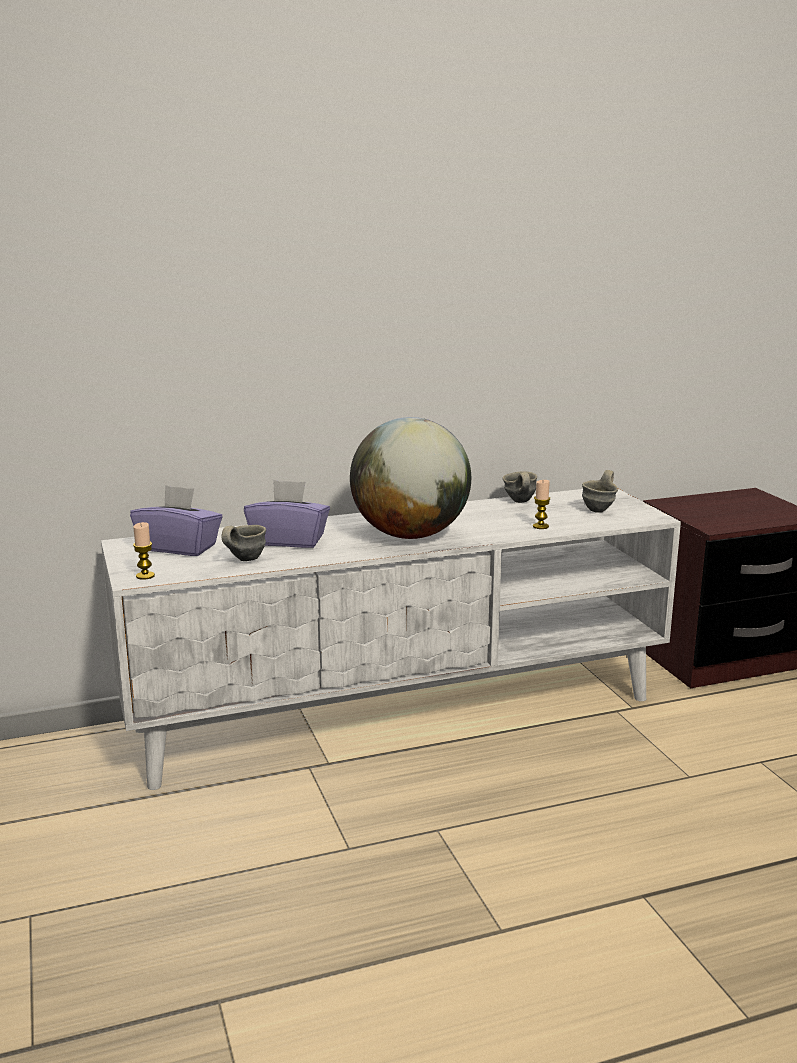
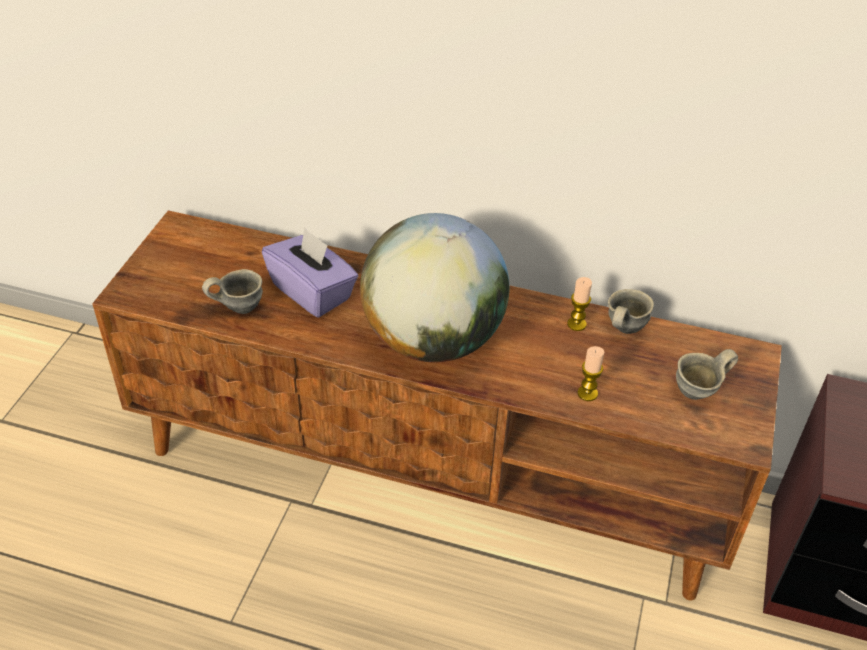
camera: 35 degrees right, 25 degrees up
(145, 576) = (137, 293): candle -> candle (576, 324)
(179, 547) = (212, 256): purple tissue box -> none
(399, 712) = (431, 473): white tv stand -> brown tv stand

